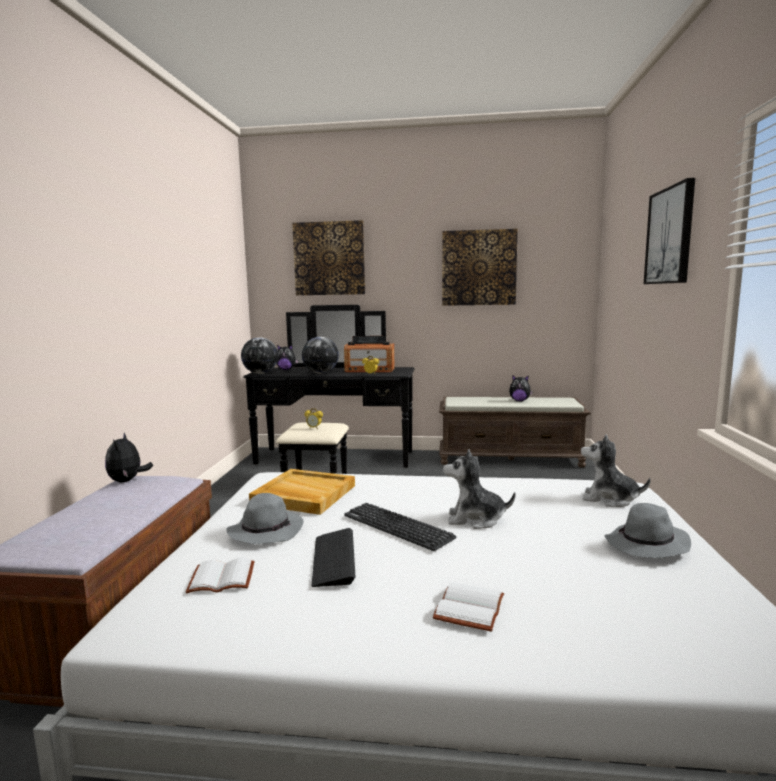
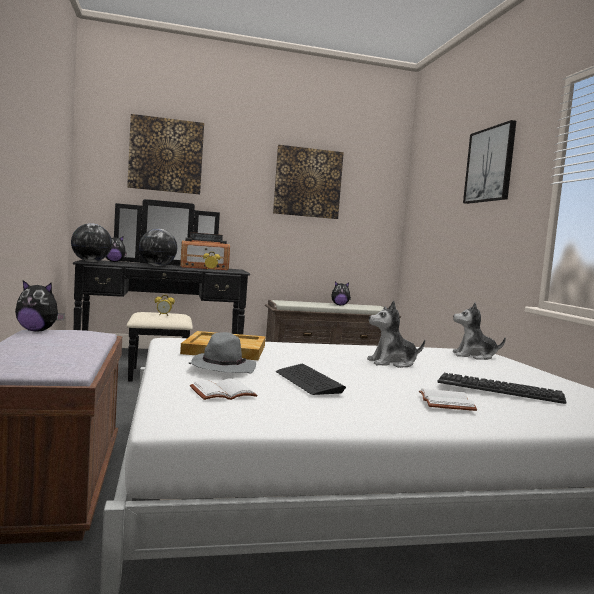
camera: 20 degrees left, 5 degrees down
(127, 481) = (37, 331): plush toy -> plush toy turned 60 degrees counterclockwise
(397, 527) = (337, 366): keyboard -> keyboard (499, 389)
(647, 545) = (528, 374): grey hat -> none

